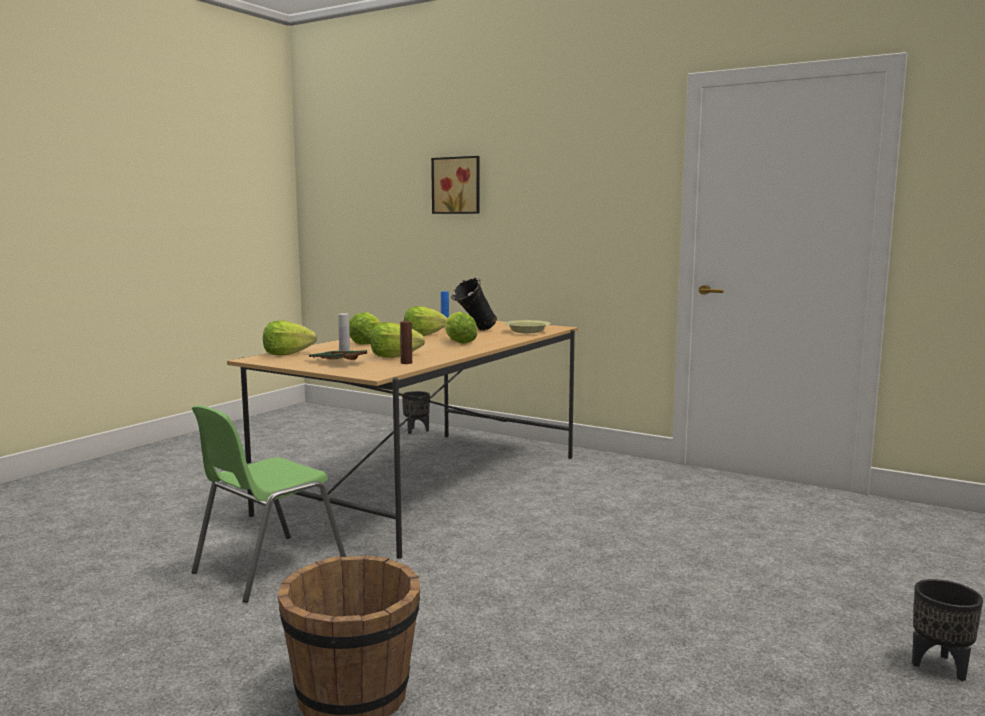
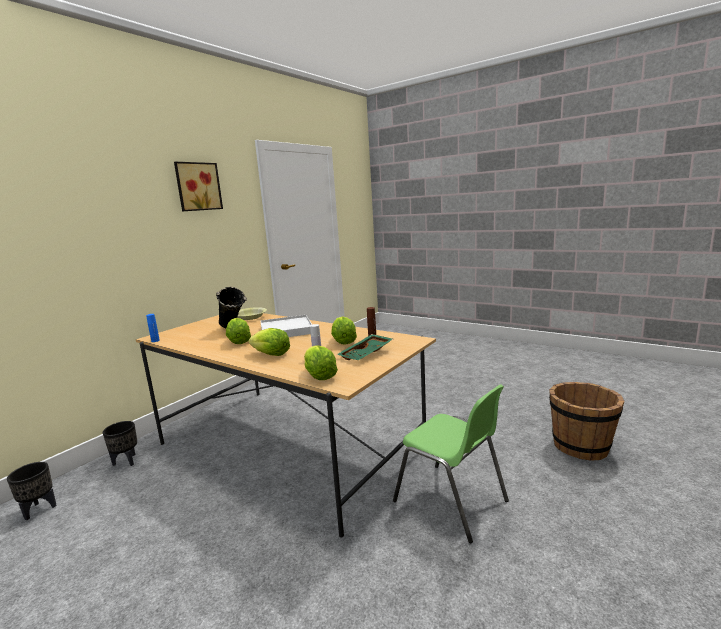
camera: 85 degrees left, 5 degrees up
(457, 185) = (86, 215): picture -> picture (197, 186)
(458, 342) = (286, 330): lettuce -> white tray
(941, 667) = (490, 348): black planter -> black planter (40, 509)

